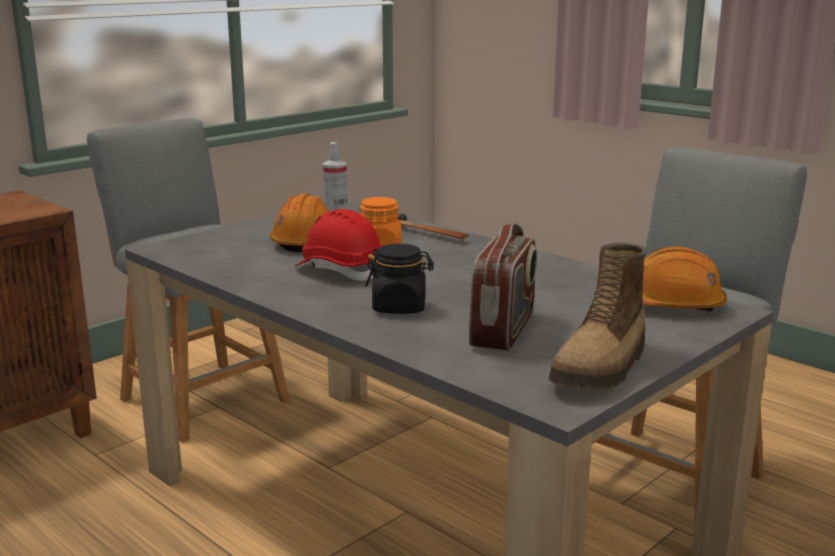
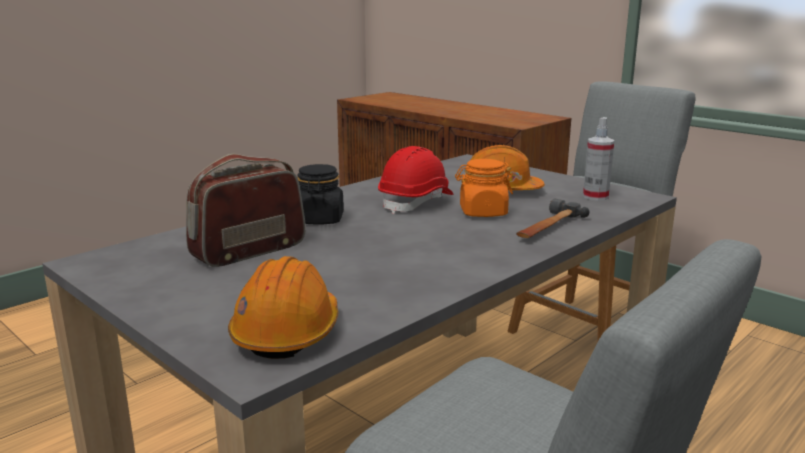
camera: 90 degrees right, 0 degrees up
(504, 330) = (248, 251): radio -> radio turned 120 degrees clockwise
(602, 369) = (137, 281): boot -> none

